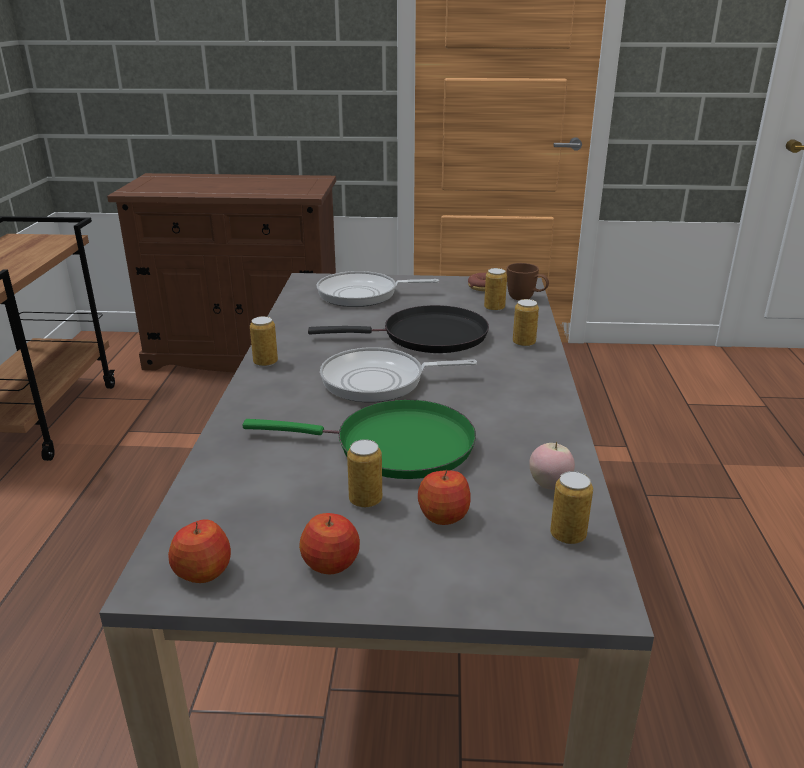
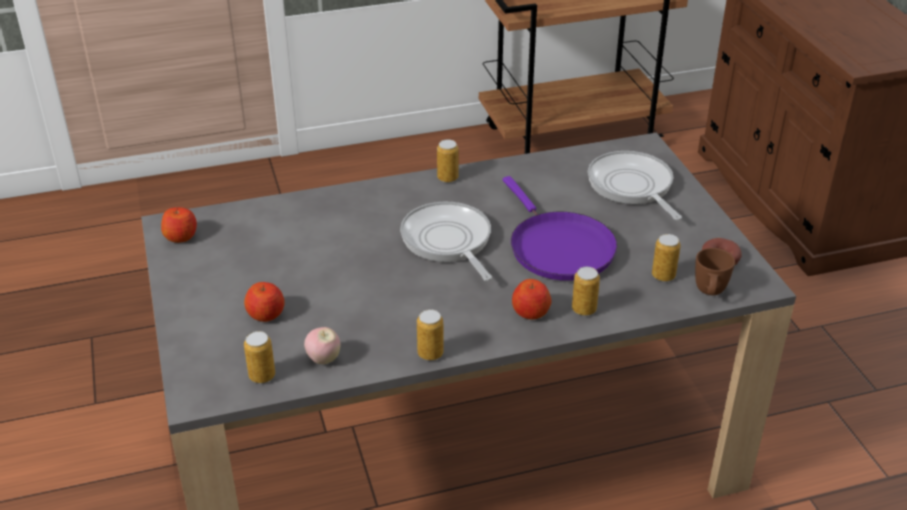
camera: 70 degrees right, 10 degrees up
(331, 563) = (201, 280): apple -> apple (530, 312)
(365, 500) = (271, 277): can -> can (430, 353)
(395, 446) = (347, 273): green frying pan -> none
(428, 336) = (558, 247): black frying pan -> purple frying pan

